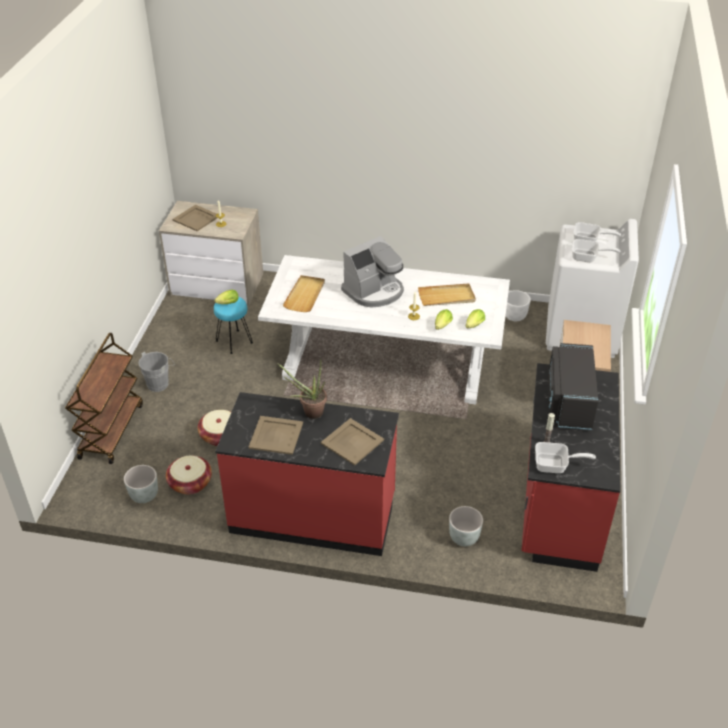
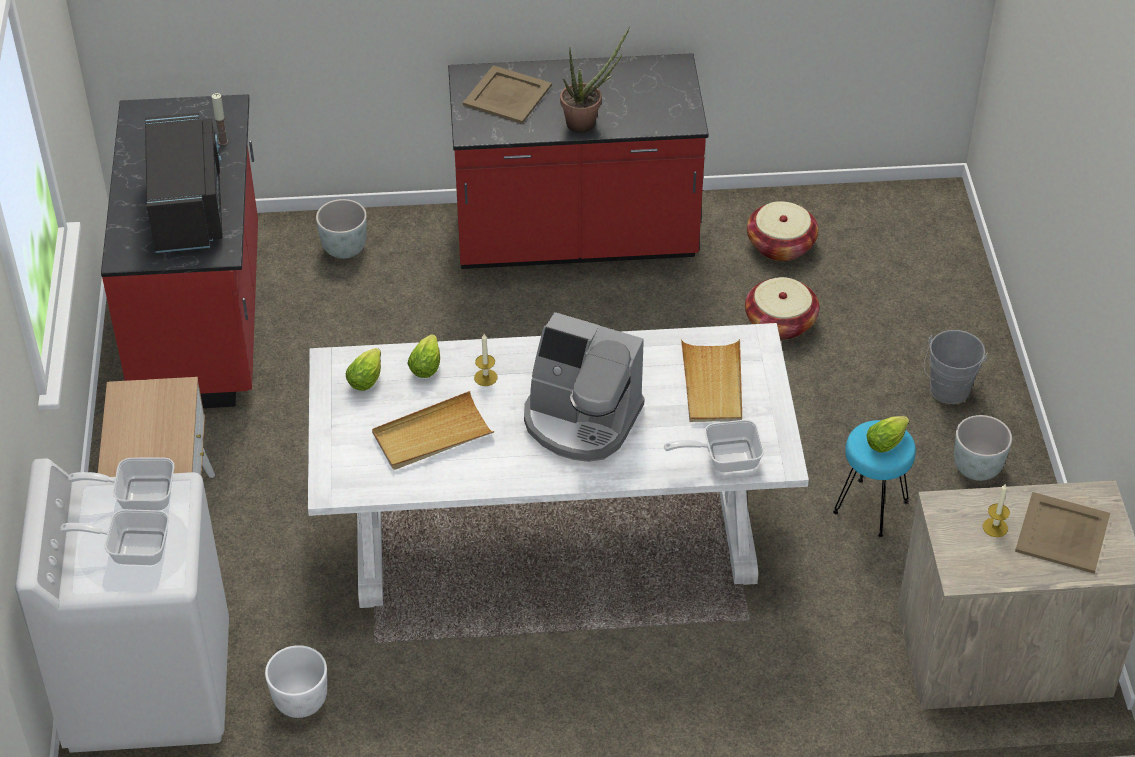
camera: 165 degrees right, 5 degrees up
(111, 430) = (962, 297): brown cart -> none
(144, 495) = (836, 217): grey planter -> grey planter (977, 468)
(276, 435) = (619, 85): beige tray -> none
(374, 291) = (581, 420): coffee machine -> coffee machine turned 105 degrees counterclockwise
(555, 465) = (210, 114): frying pan -> frying pan (723, 458)

